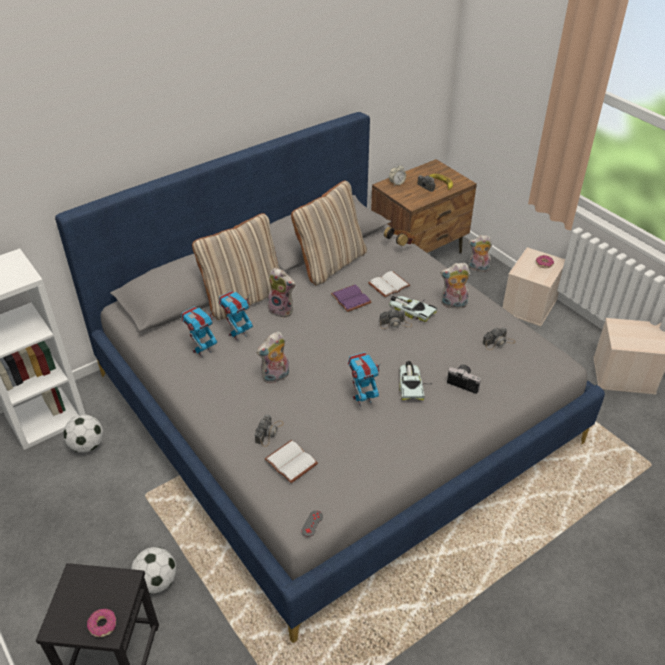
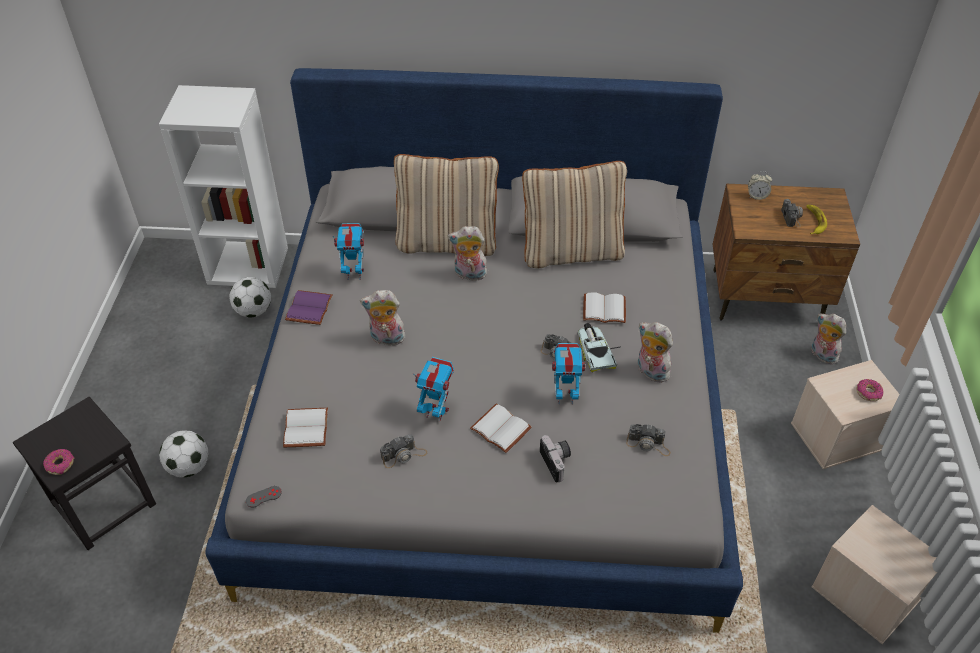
camera: 40 degrees right, 5 degrees up
(238, 335) = (401, 276): toy robot -> toy robot (565, 396)
(269, 432) = (322, 388): camera -> camera (403, 455)
(282, 310) = (469, 275): plush toy -> plush toy turned 120 degrees clockwise
(352, 299) = (548, 302): purple book -> purple book (310, 309)
(401, 245) = (672, 272): headphones -> none
(411, 384) = (502, 428): toy car -> white book

